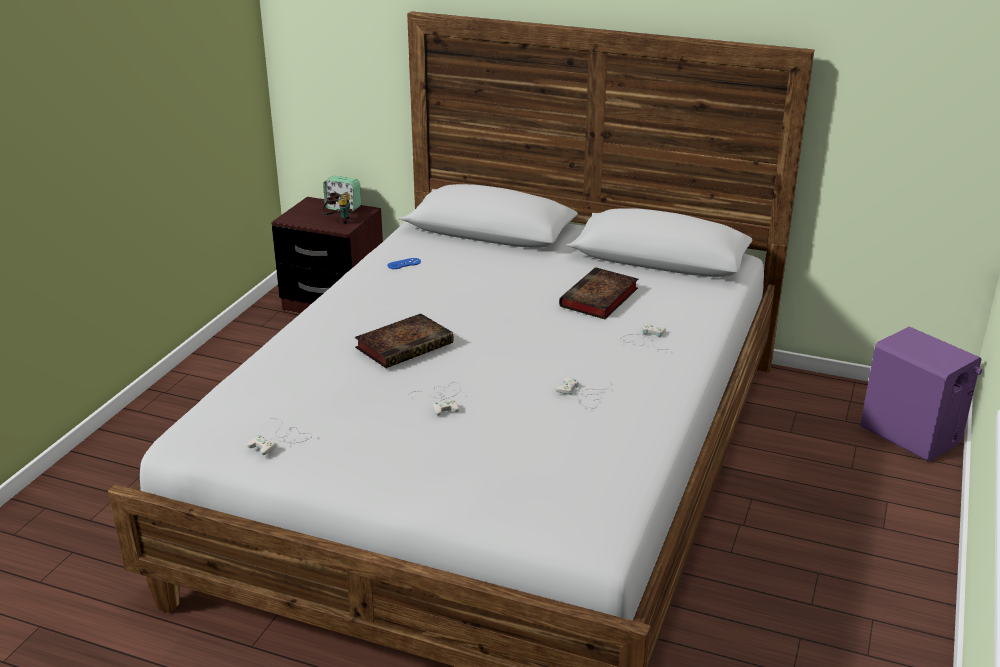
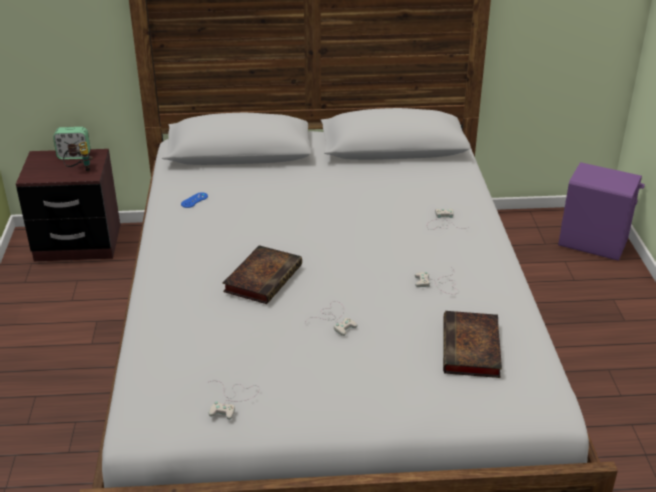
camera: 25 degrees left, 5 degrees up
(599, 299) = (379, 195): book -> book (471, 350)

